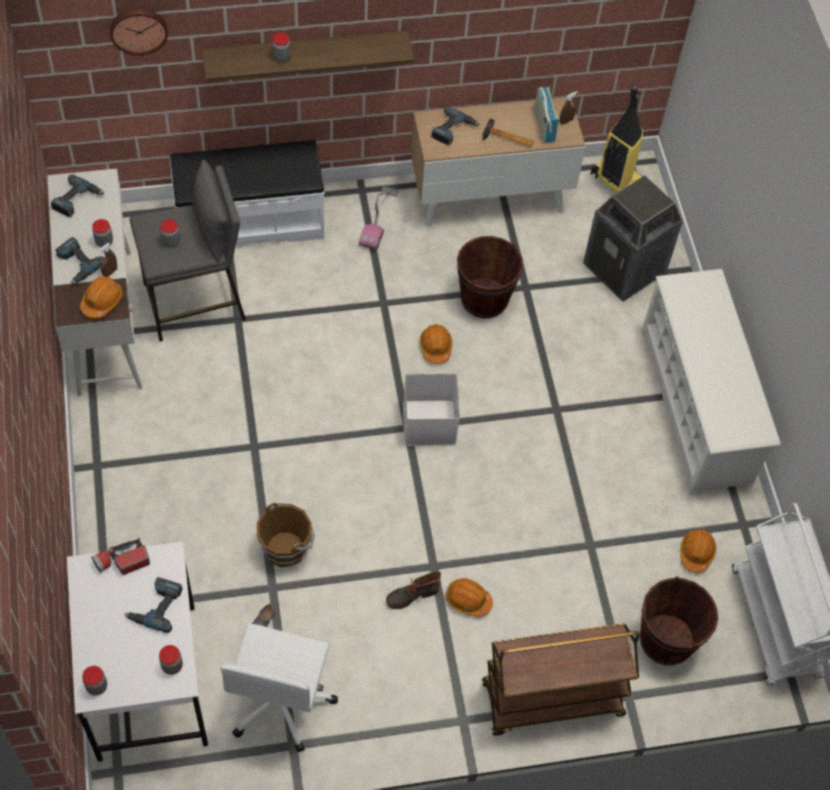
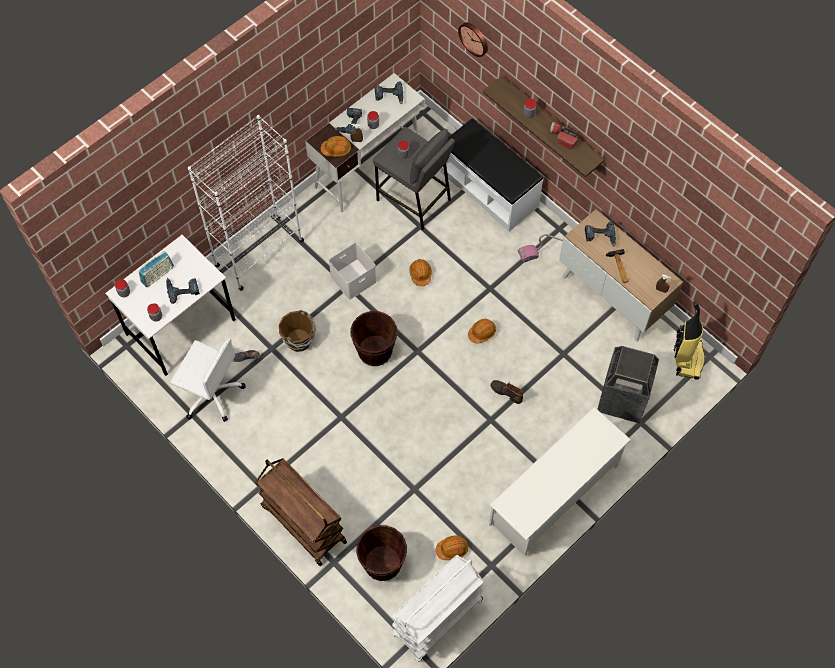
camera: 60 degrees right, 5 degrees up
(118, 518) = (259, 254): none -> white bookcase
(122, 562) = (195, 259): flashlight -> flashlight (562, 138)
(280, 702) = (211, 393): white office chair -> white office chair turned 135 degrees counterclockwise
(412, 594) = (316, 417): boot -> boot (507, 392)
(430, 424) = (429, 361): white storage box -> white storage box (353, 280)
(468, 600) = (333, 446): orange hard hat -> orange hard hat (420, 274)
(484, 299) = (536, 337): brown bucket -> brown bucket (375, 351)
(544, 125) = (647, 280): radio -> radio (157, 275)

